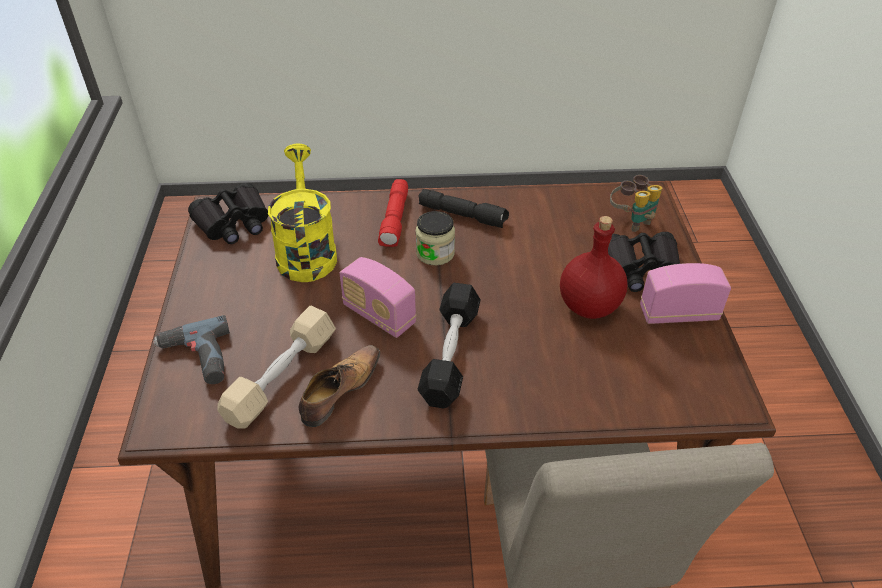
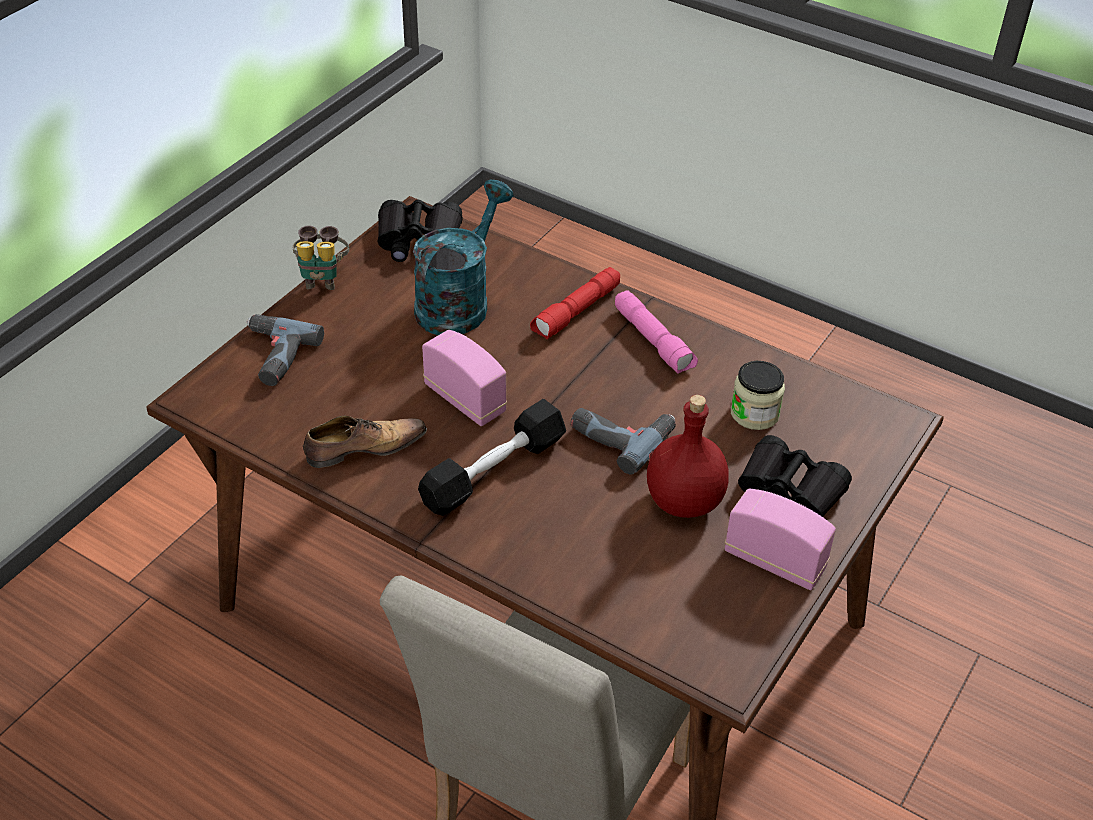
camera: 35 degrees right, 0 degrees up
(281, 377) = (327, 409): beige dumbbell -> none
(306, 251) = (458, 302): yellow watering can -> turquoise watering can
(379, 315) = (465, 399): radio -> radio turned 150 degrees clockwise
(435, 253) = (582, 366): jar -> jar (754, 413)
(463, 215) = (654, 341): black flashlight -> pink flashlight
(507, 285) = (621, 435): none -> power drill
(631, 220) = (841, 438): binoculars -> binoculars (322, 278)

